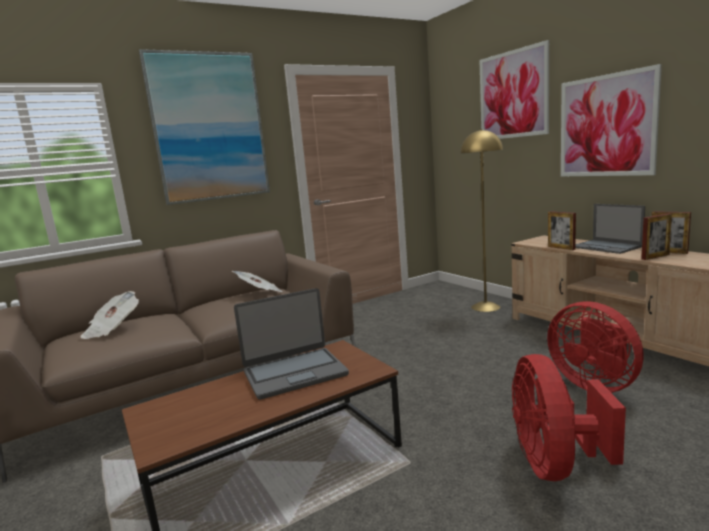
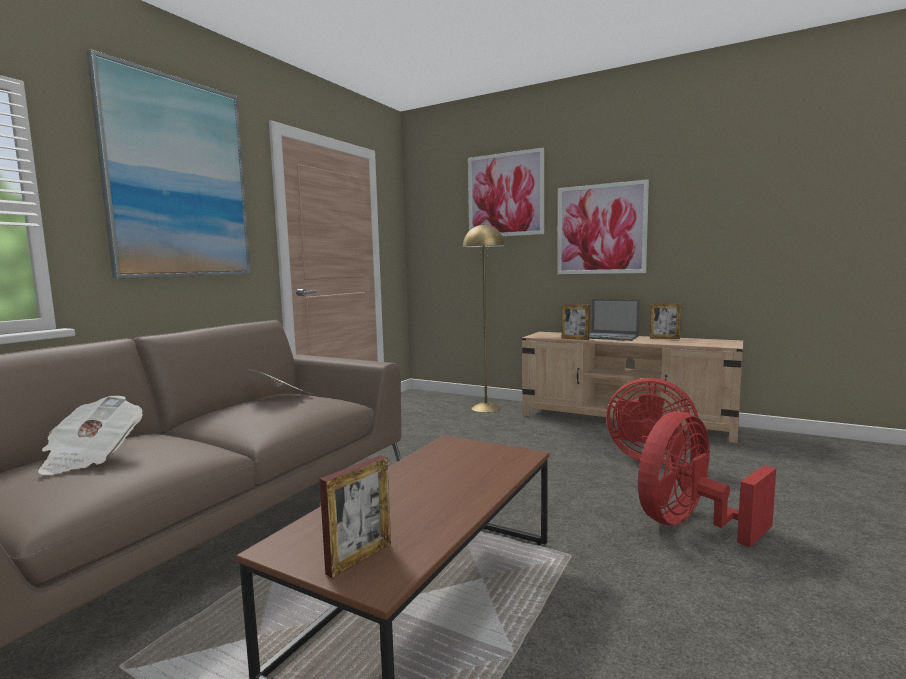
camera: 30 degrees left, 5 degrees down
(294, 373) = (438, 472): laptop -> none
(555, 464) = (690, 524): red fan -> red fan turned 75 degrees clockwise
(655, 257) = (661, 341): picture frame -> picture frame (359, 558)

